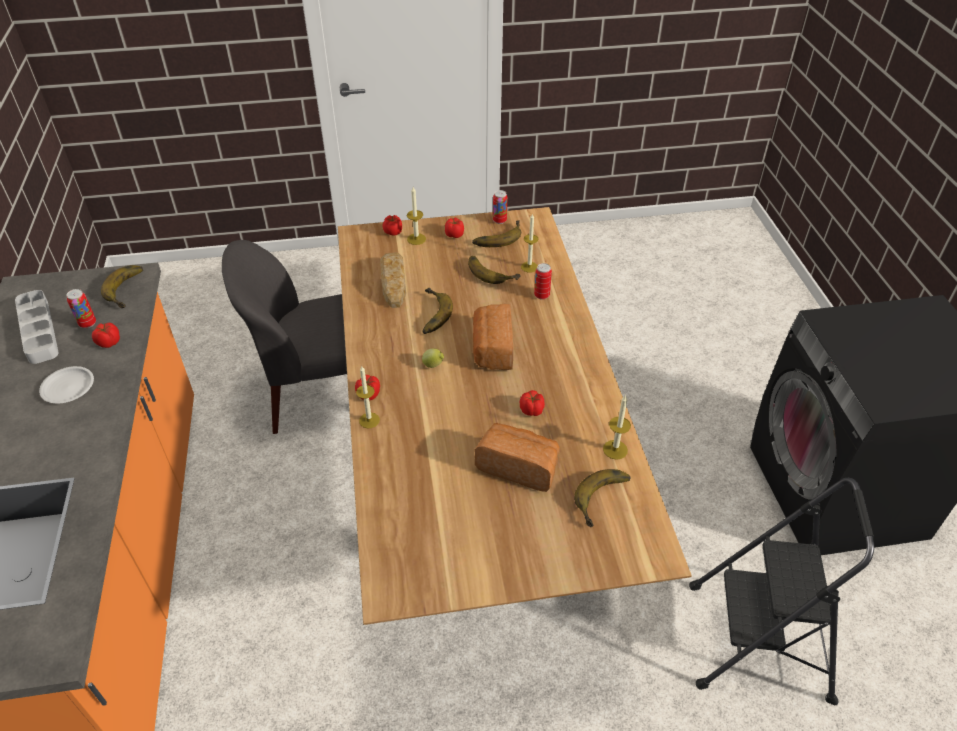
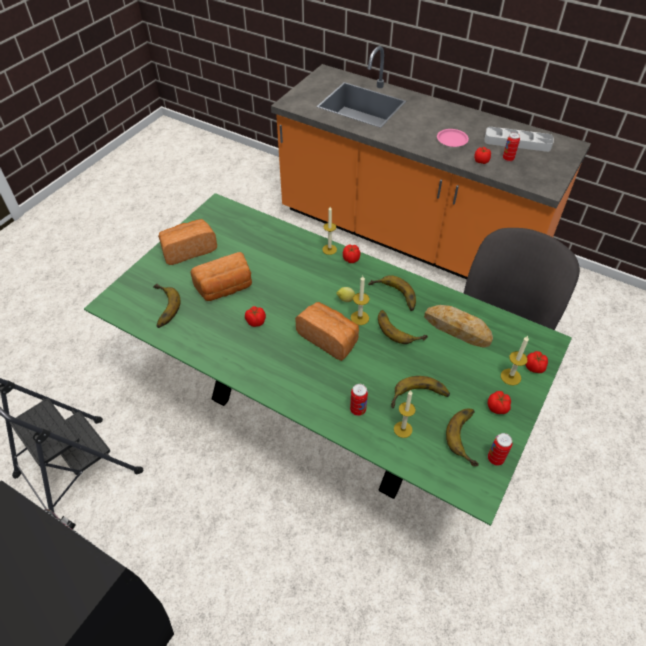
camera: 130 degrees right, 5 degrees up
(69, 387) = (452, 140): white plate -> pink plate
(130, 289) = (533, 182): banana -> banana (393, 297)
(478, 486) = (322, 412): brown dining table -> green dining table
(501, 552) = (188, 250): none -> bread
(615, 449) = (182, 338): candle -> candle (359, 318)

